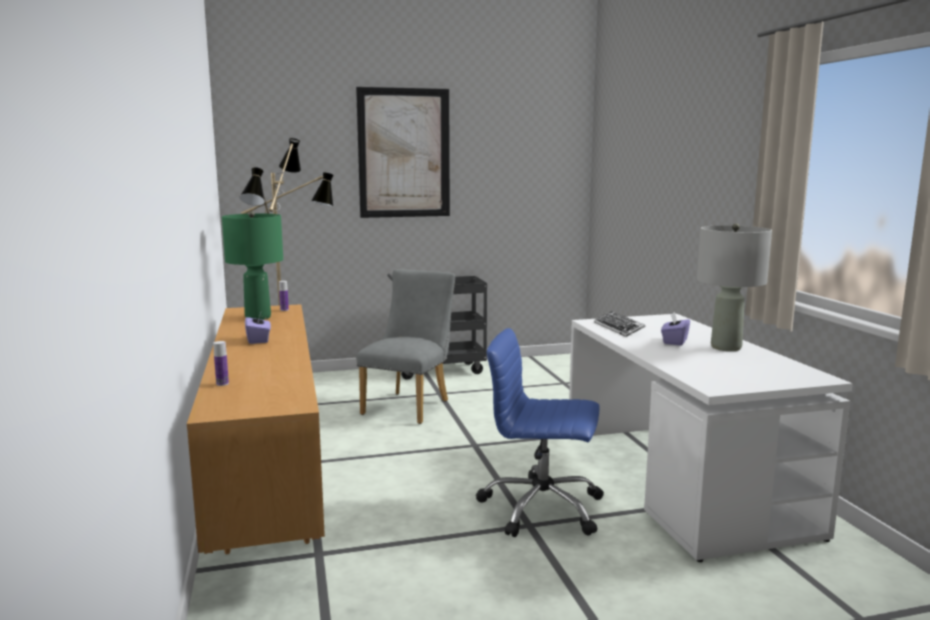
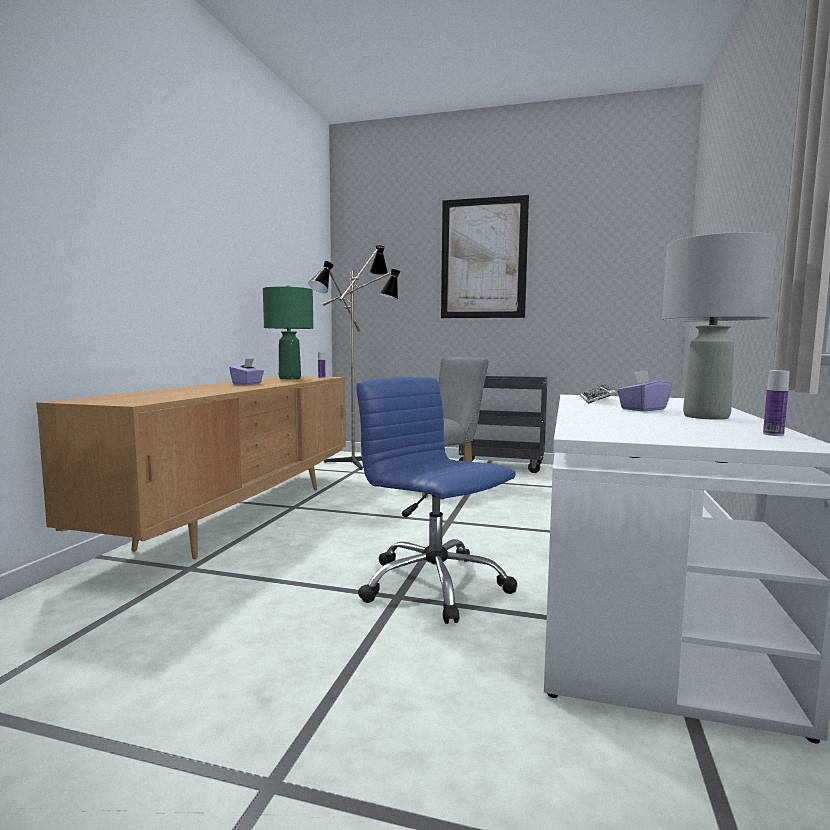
camera: 30 degrees right, 5 degrees down
(222, 384) = (138, 393): bottle -> bottle (773, 434)

